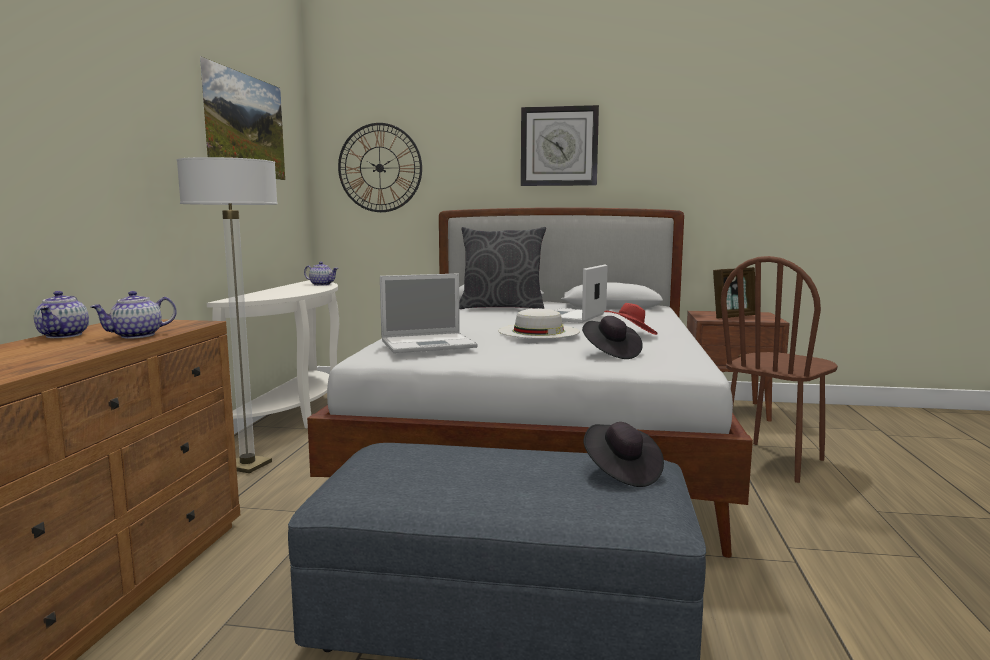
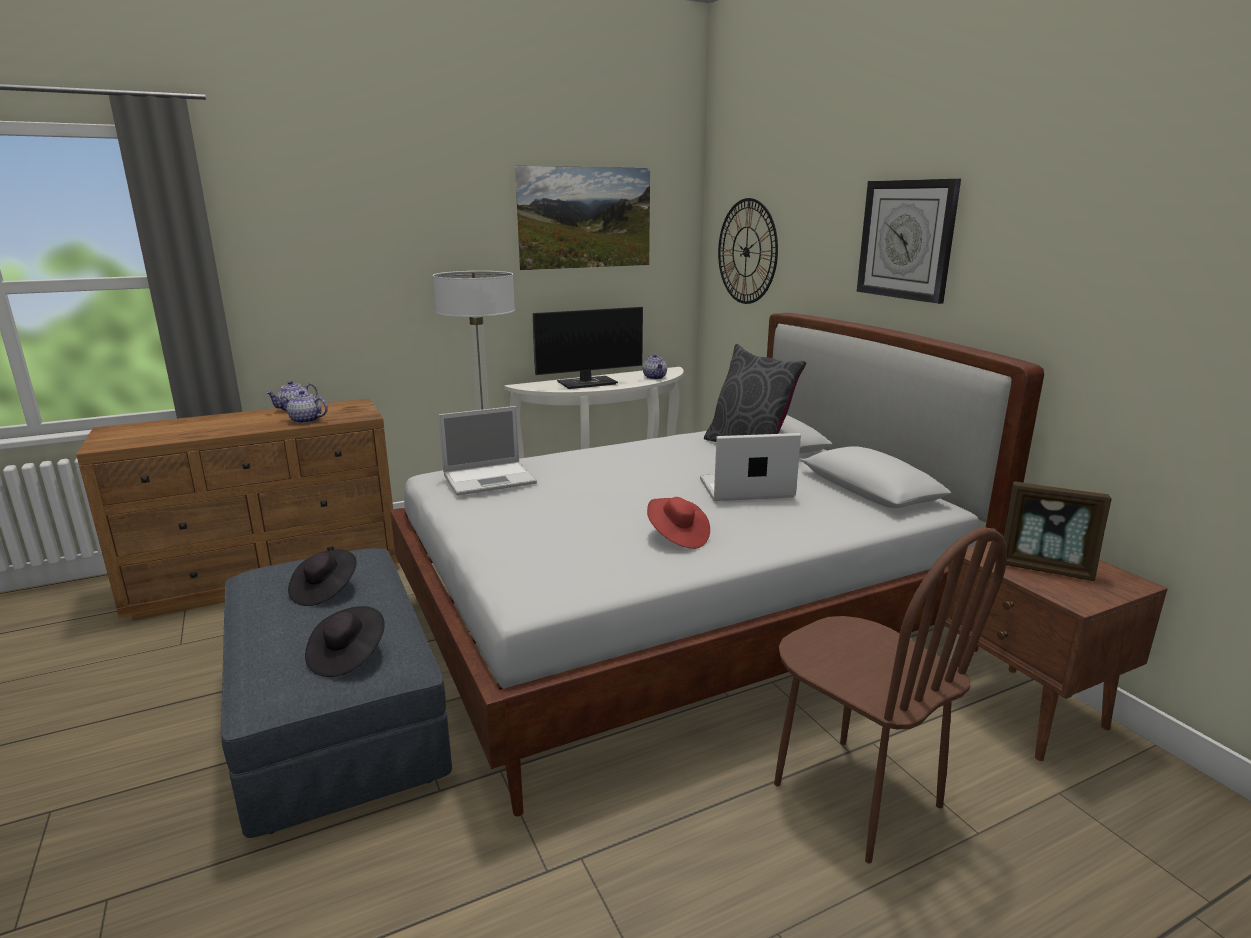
camera: 55 degrees right, 10 degrees up
(283, 292) = (588, 383): none -> monitor
(430, 344) = (491, 478): laptop -> laptop turned 60 degrees counterclockwise
(538, 331) = (615, 497): white hat -> none
(610, 353) = (551, 549): black hat -> black hat (324, 591)
(773, 461) = (855, 795): brown chair -> brown chair turned 135 degrees counterclockwise

